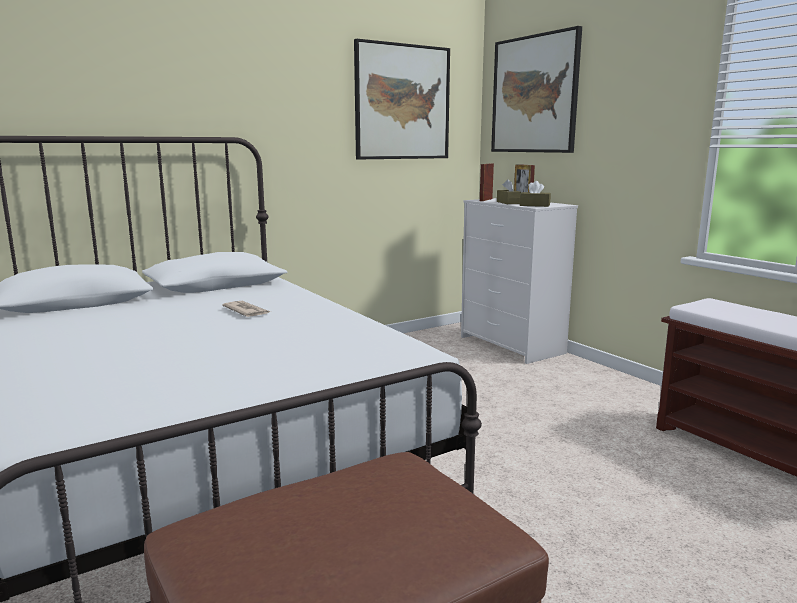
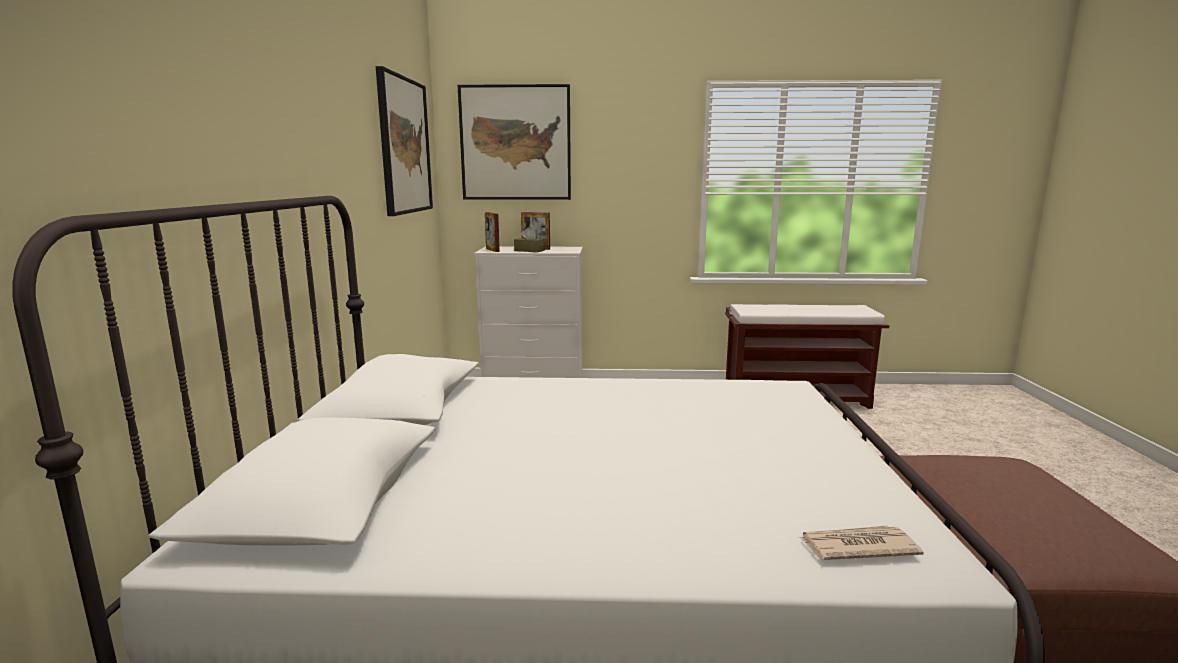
camera: 55 degrees left, 0 degrees up
(246, 311) = (572, 411): newspaper -> newspaper (856, 547)
(534, 205) = (563, 250): brown tissue box -> none

